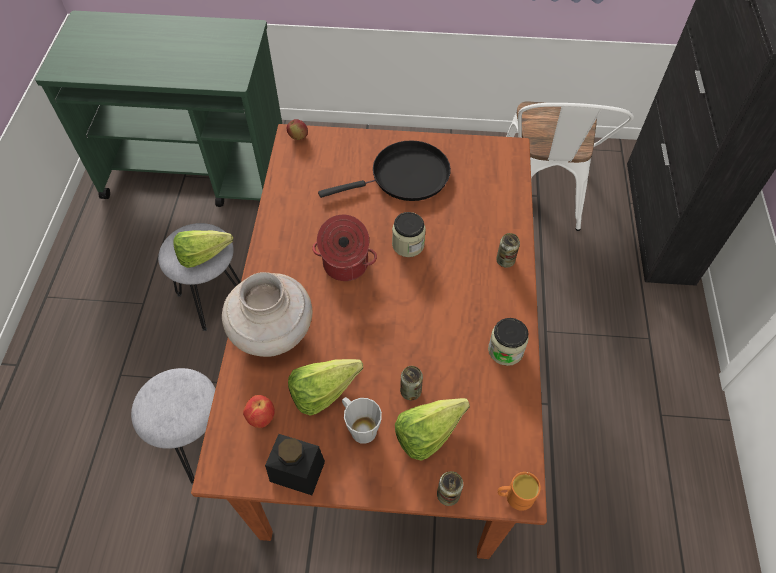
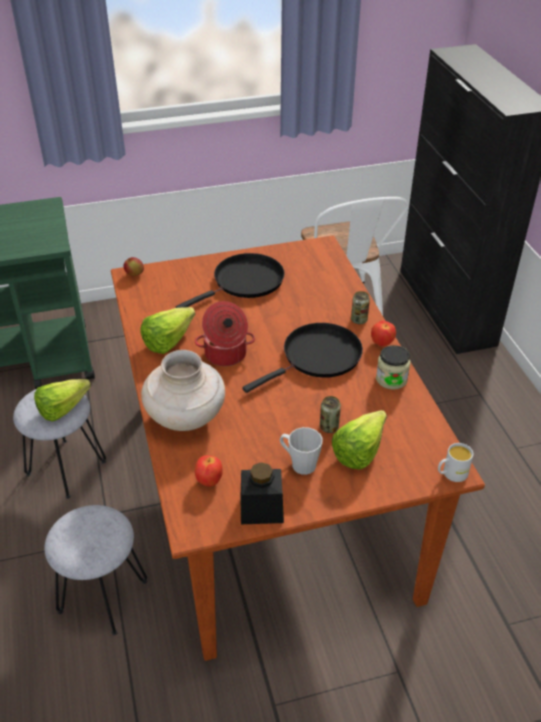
camera: 20 degrees left, 15 degrees down
(330, 390) = (259, 445): lettuce -> lettuce (173, 340)
(408, 244) = (272, 328): jar -> none
(438, 297) = (317, 357): none -> black frying pan
(448, 494) = (398, 488): can -> none
(514, 496) = (451, 474): orange mug -> white mug
(517, 299) = (382, 343): none -> apple

